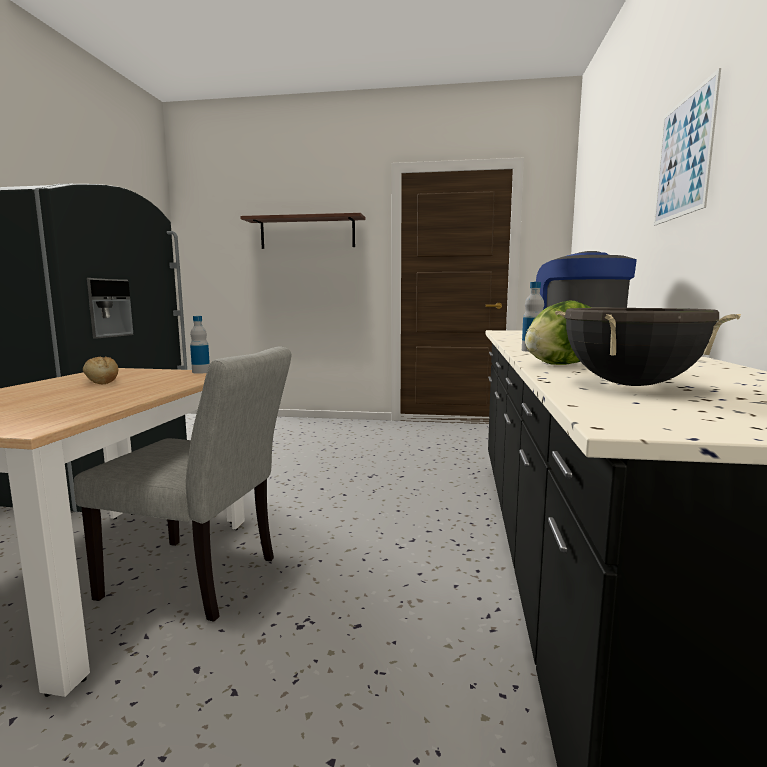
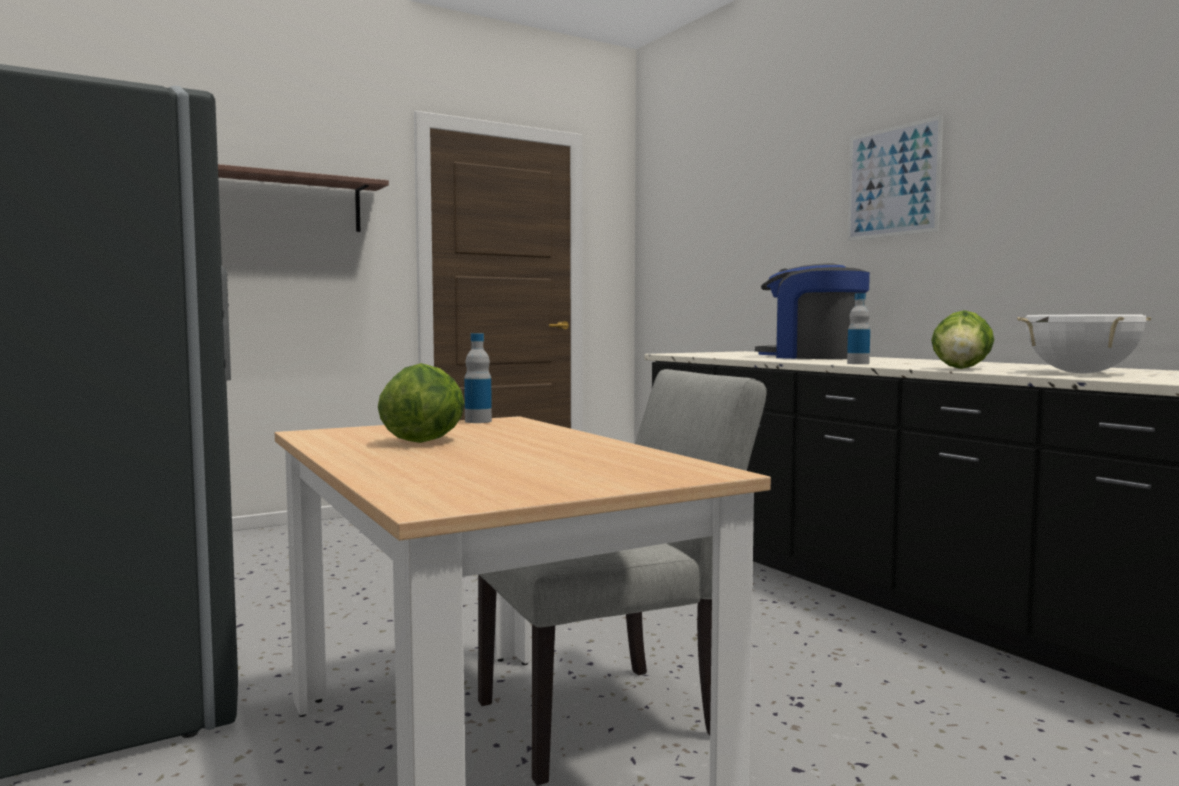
camera: 40 degrees left, 5 degrees down
(102, 381) = (425, 441): bread -> lettuce
(631, 385) = (1081, 373): black cooking pot -> white cooking pot

